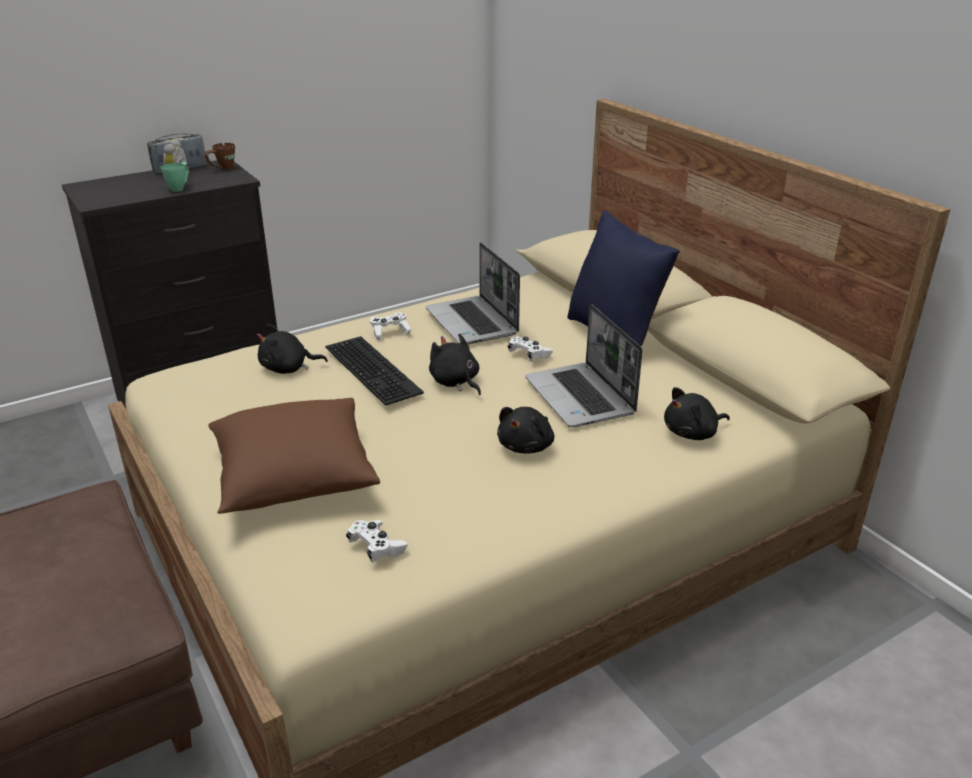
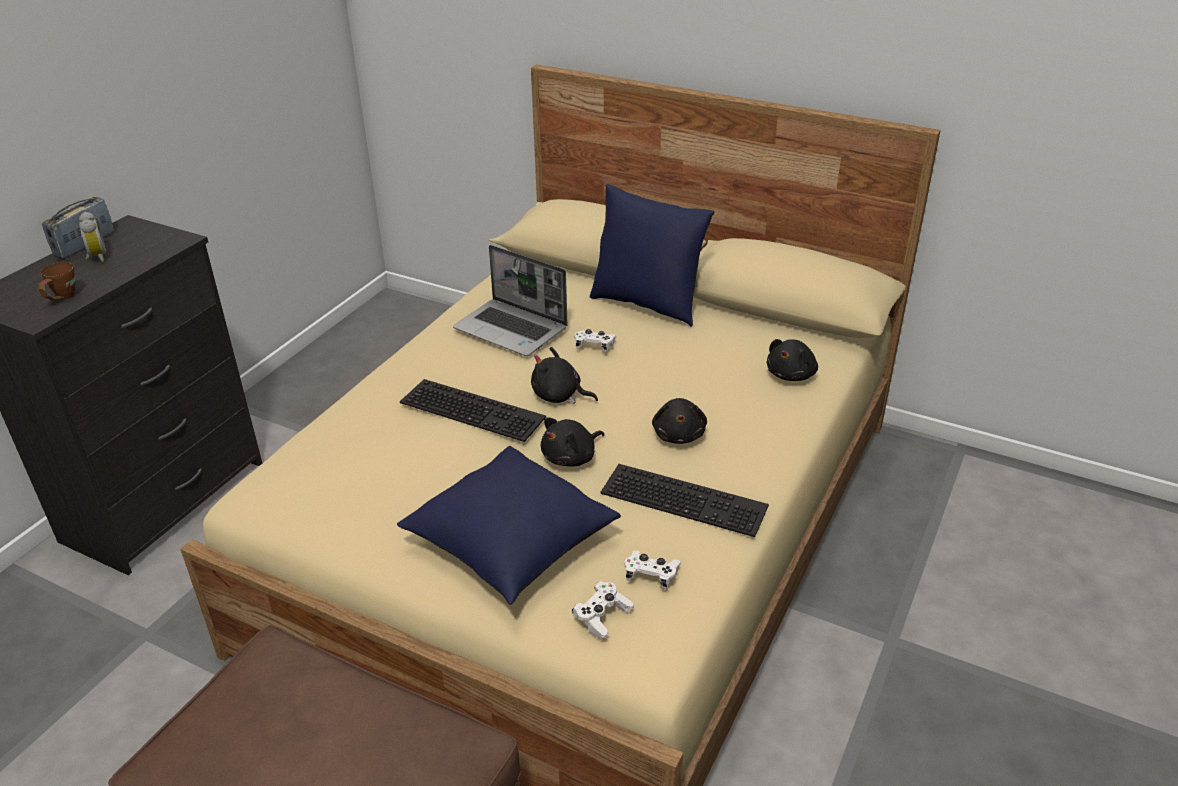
camera: 30 degrees left, 5 degrees up
(180, 188) = (121, 269): green mug -> none
(222, 169) = (138, 231): brown mug -> brown mug (62, 299)
(288, 368) = (386, 438): black plush toy -> black plush toy (571, 457)
(294, 478) = (510, 544): brown pillow -> blue pillow
(390, 332) = (442, 365): white game controller -> white game controller (602, 617)
(476, 498) = (686, 498): none -> keyboard
(581, 397) = (677, 373): laptop -> none

